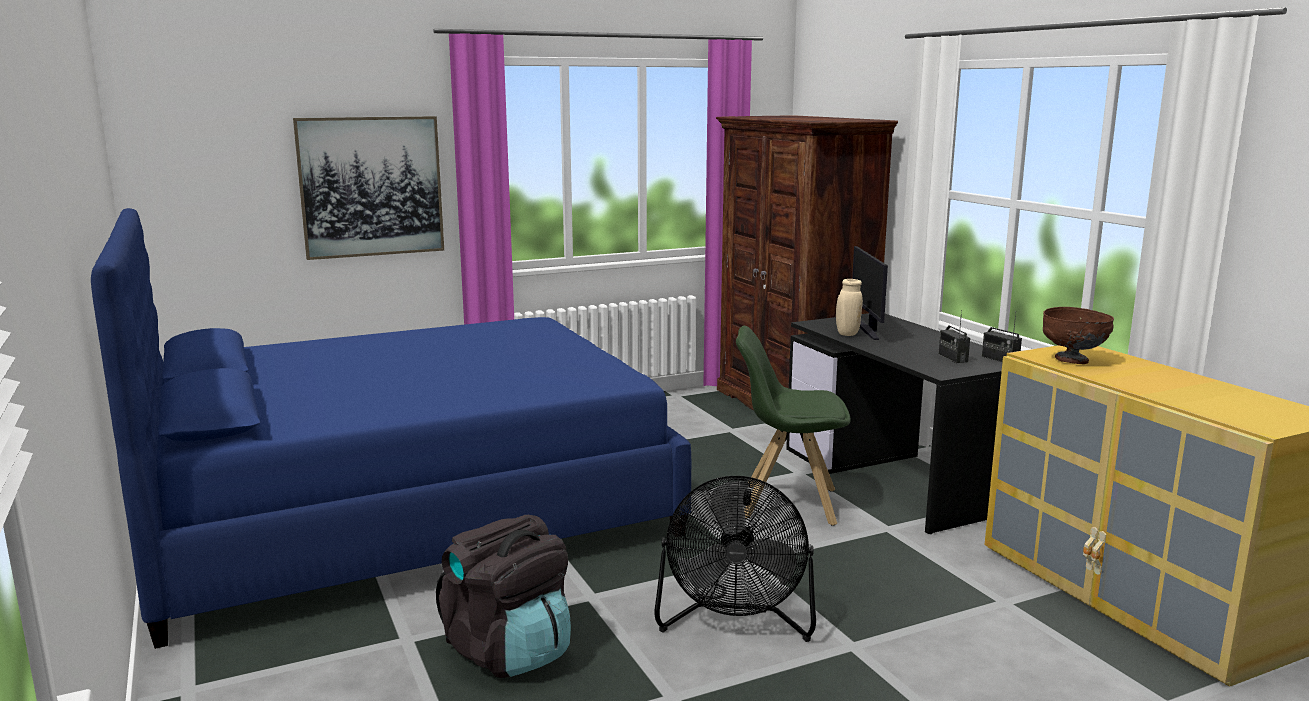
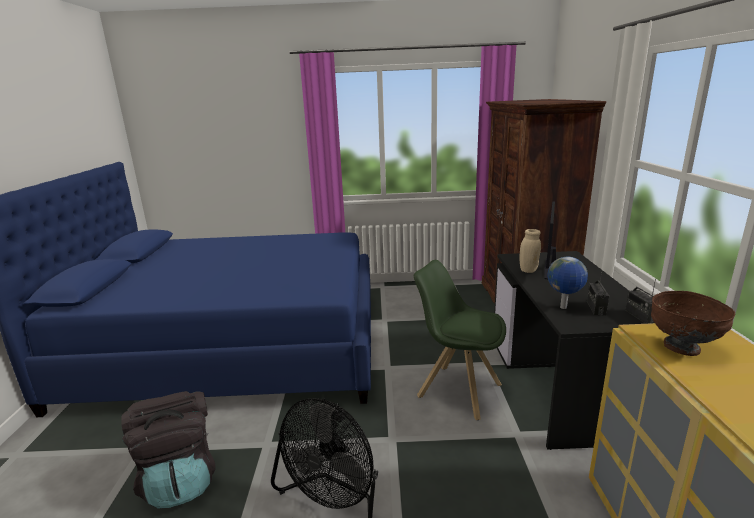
camera: 25 degrees right, 5 degrees up
(371, 186) = (261, 149): picture -> none
(921, 361) = (563, 308): none -> globe

